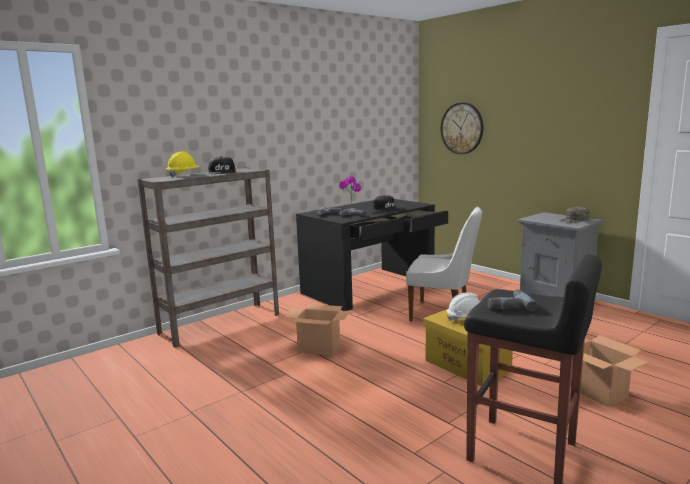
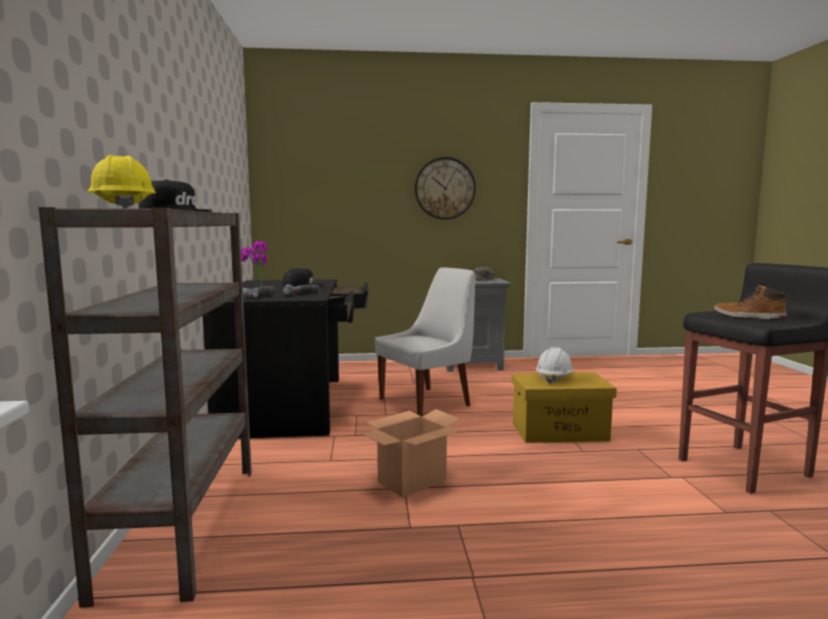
camera: 55 degrees left, 5 degrees down
(462, 128) = (323, 189): wall clock -> wall clock (445, 188)
(507, 305) = (748, 317): power drill -> boot
(598, 392) = (658, 412): cardboard box -> none

